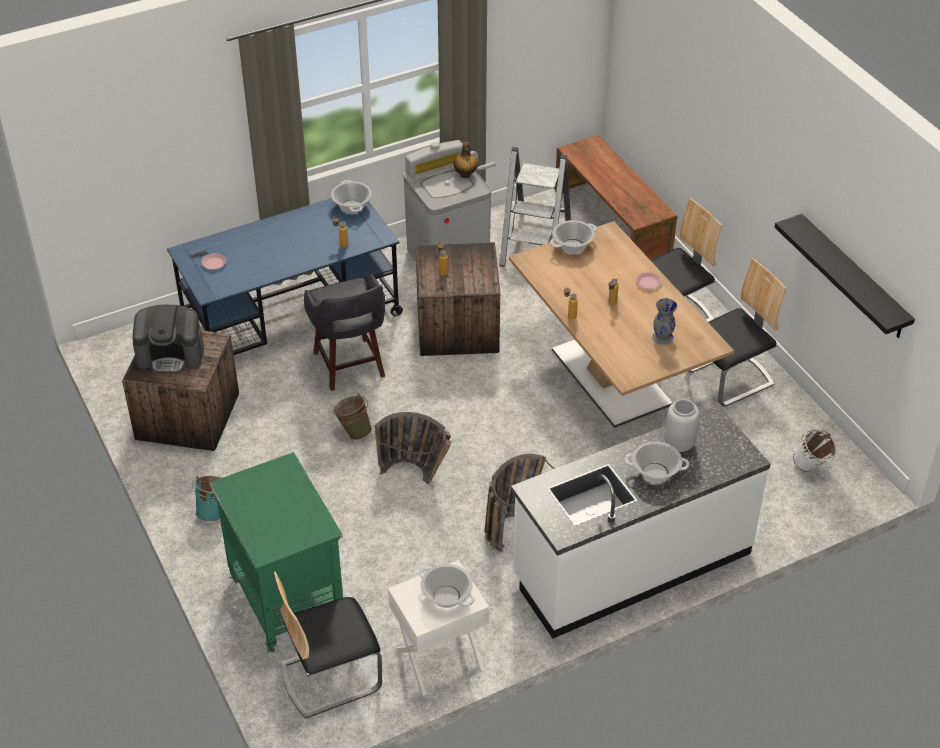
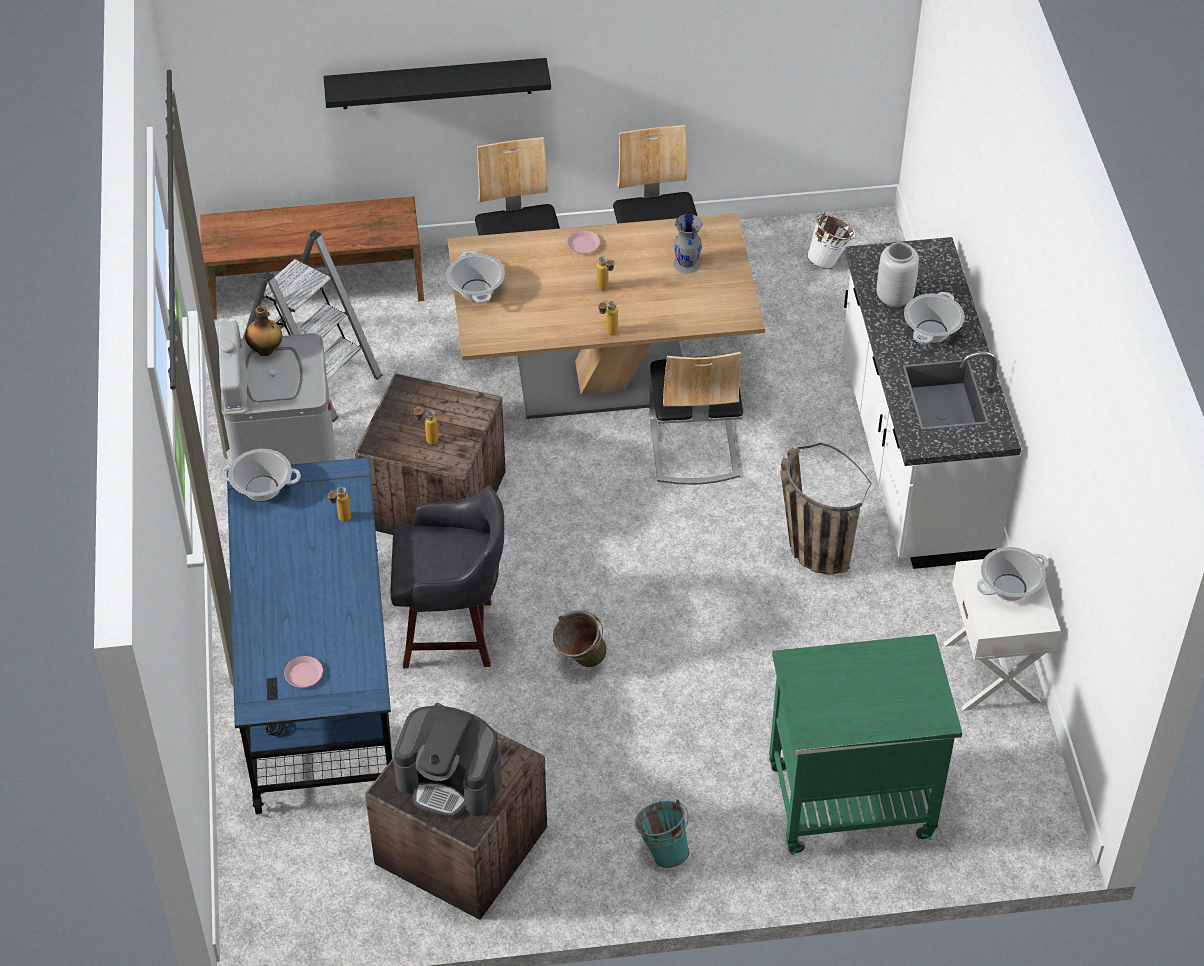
camera: 70 degrees left, 5 degrees up
(171, 355) = (450, 780): coffee machine -> coffee machine turned 90 degrees clockwise
(330, 676) = (984, 786): chair -> chair (693, 445)
(417, 475) = (689, 615): basket -> none
(853, 277) = (756, 49): black shelf -> black shelf (436, 83)

